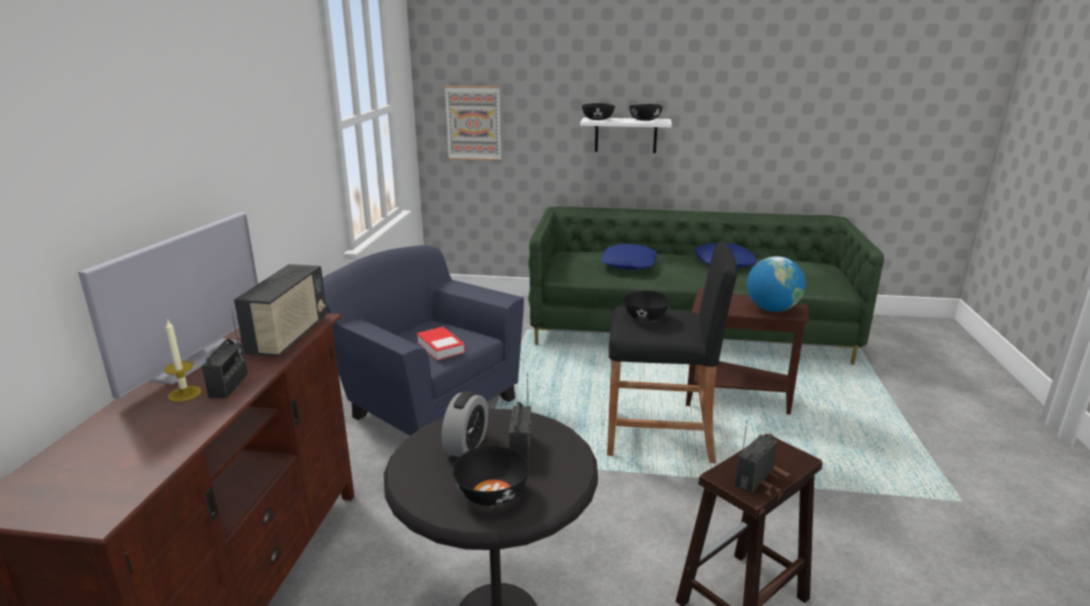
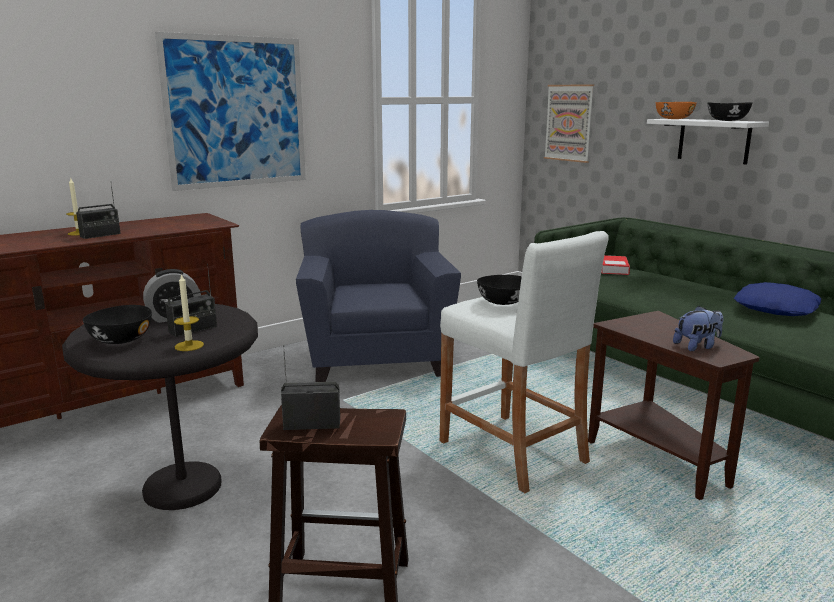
camera: 45 degrees right, 5 degrees down
(194, 359) = (122, 224): television -> none
(246, 170) = (236, 112): none -> picture
(289, 336) = (184, 226): radio -> none
(440, 347) = (370, 297): book -> book (613, 269)
(565, 465) = (189, 346): none -> candle
(597, 119) = (673, 119): black bowl -> orange bowl
(629, 264) = (654, 285): blue pillow -> none
(660, 437) = (512, 452): black stool -> white stool
(772, 309) = (697, 346): globe -> plush toy

